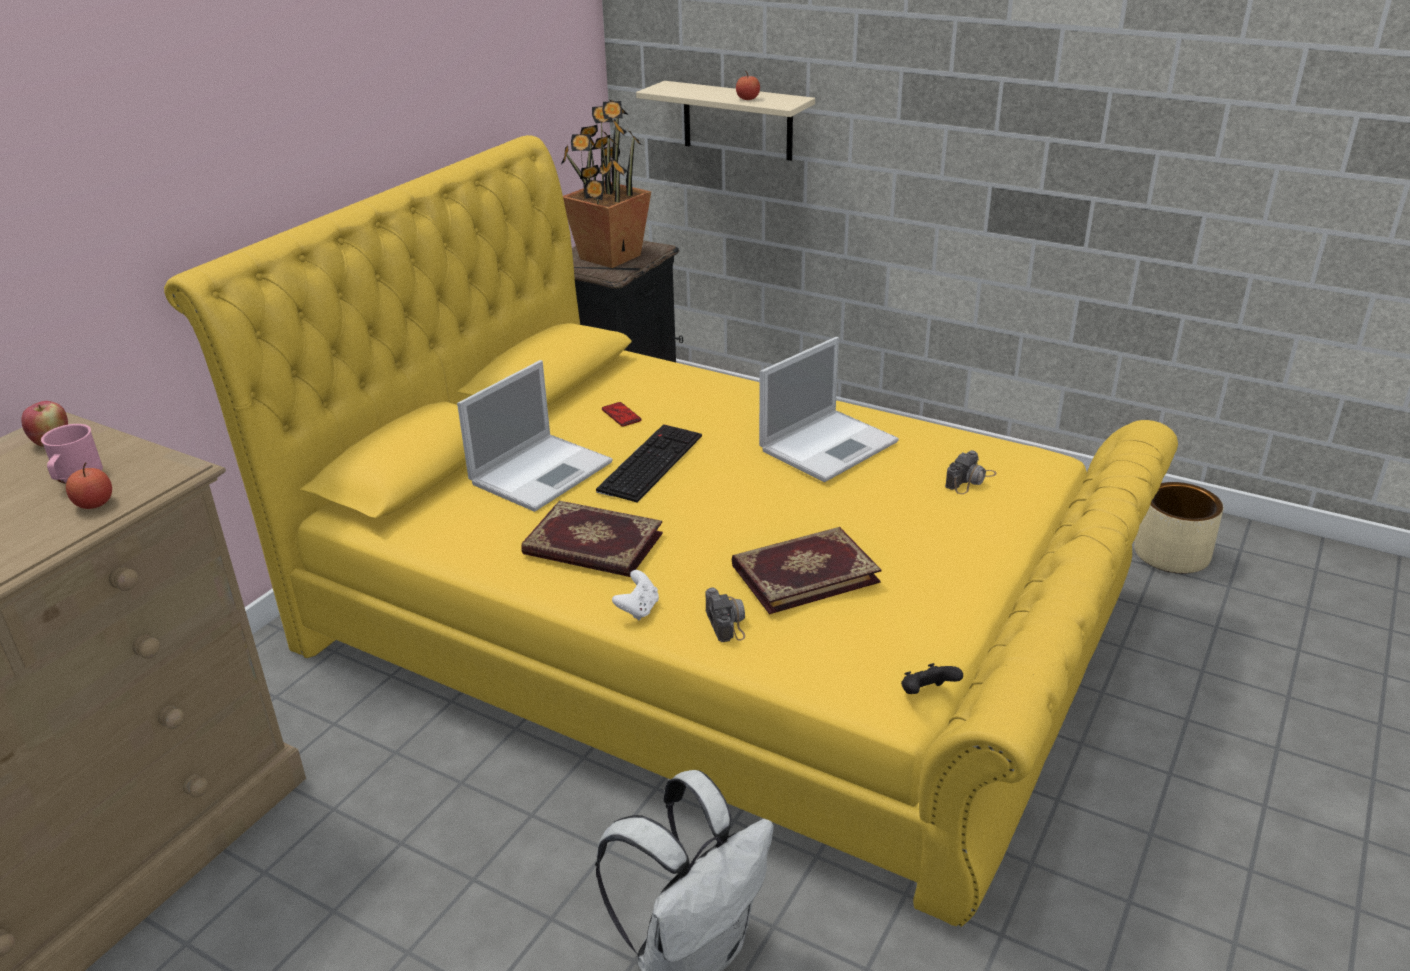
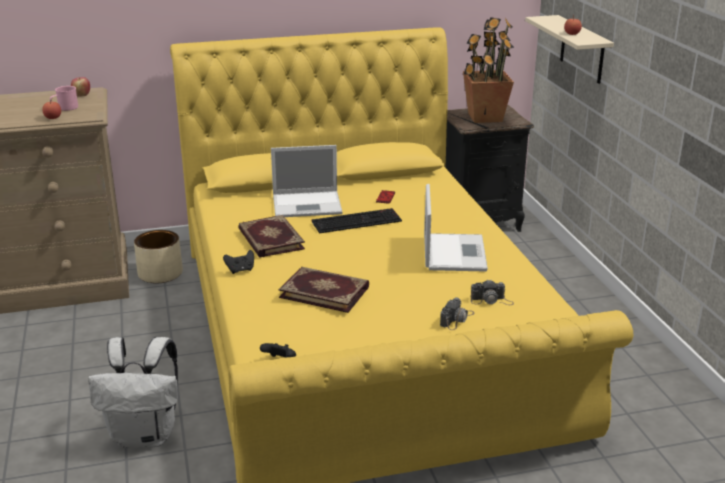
camera: 45 degrees right, 5 degrees down
(638, 609) = (240, 270): white game controller -> black game controller
(726, 619) = (263, 291): camera -> camera (457, 319)
(830, 445) = (453, 252): laptop -> laptop turned 90 degrees counterclockwise
(1171, 554) = (681, 449): beige planter -> beige planter (161, 274)

